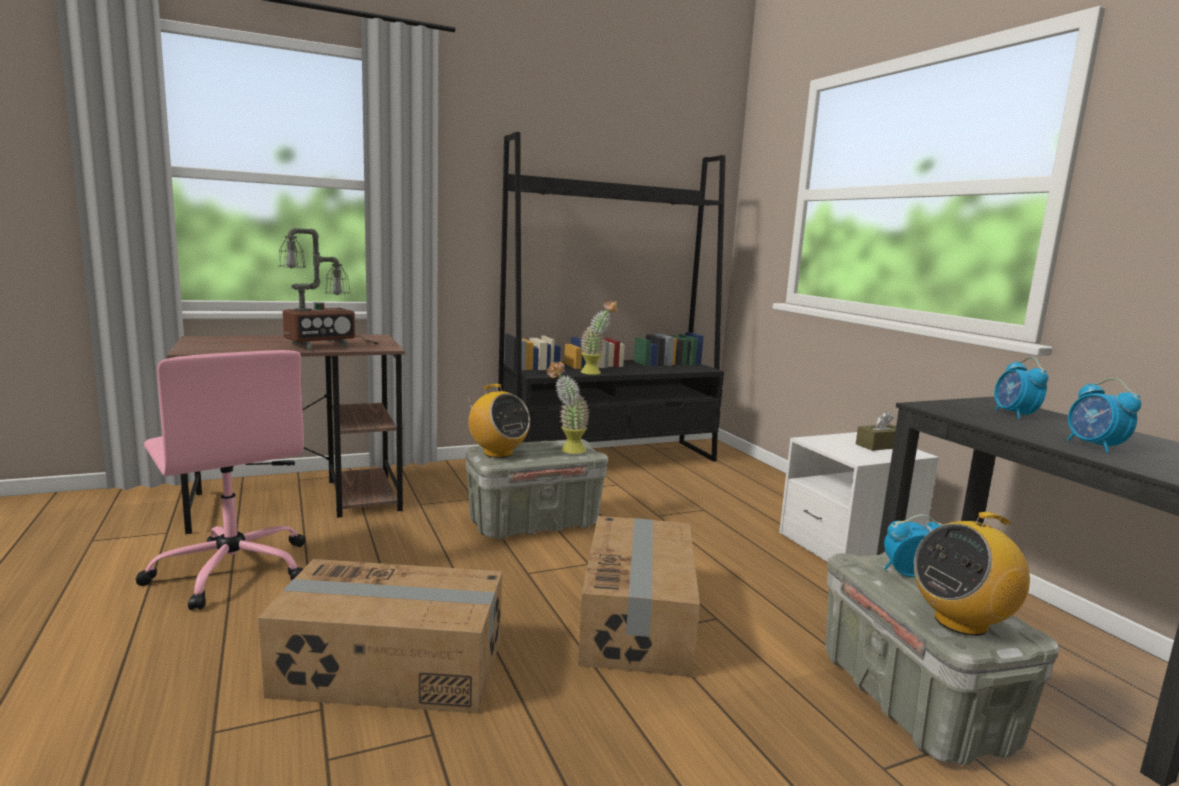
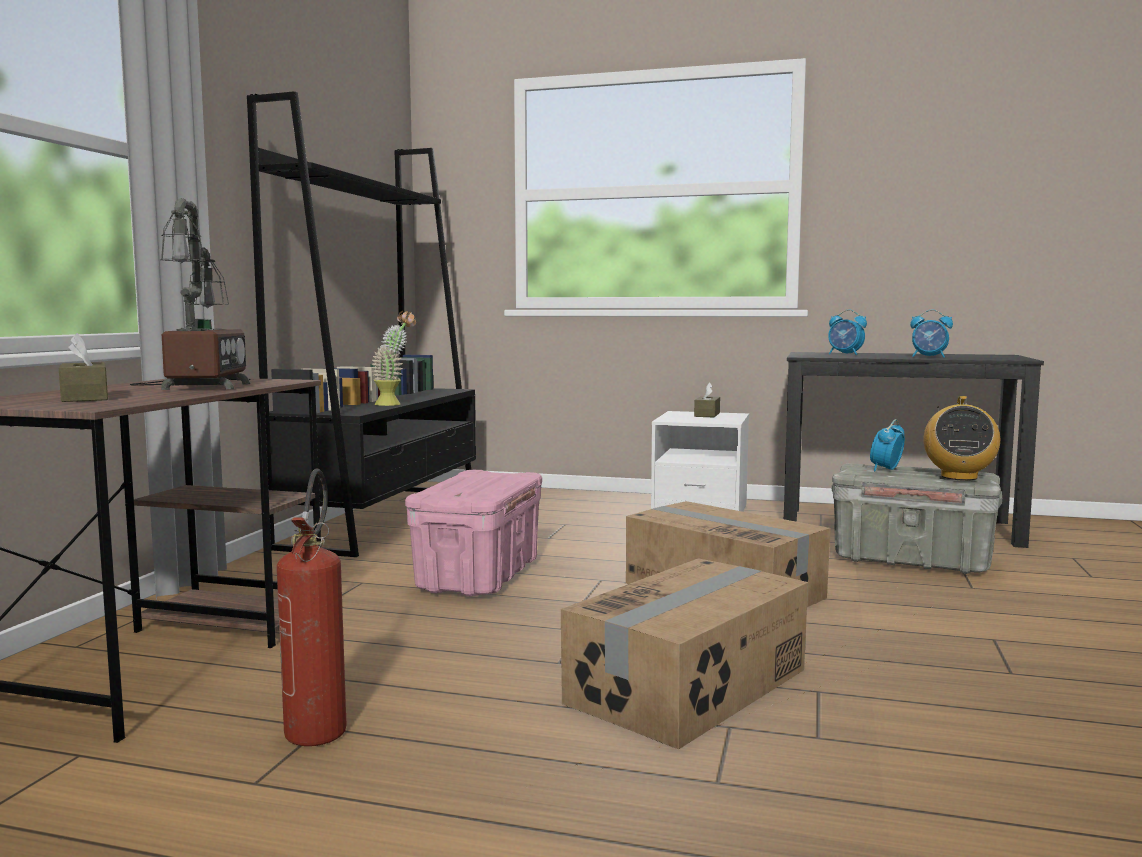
camera: 50 degrees left, 5 degrees down
(232, 570) = (319, 726): pink office chair -> fire extinguisher
(236, 343) = (85, 397): none -> brown tissue box
(497, 453) = (458, 491): radio -> none
(534, 523) = (478, 575): grey storage box -> pink storage box
(566, 450) = (500, 476): potted plant -> none

